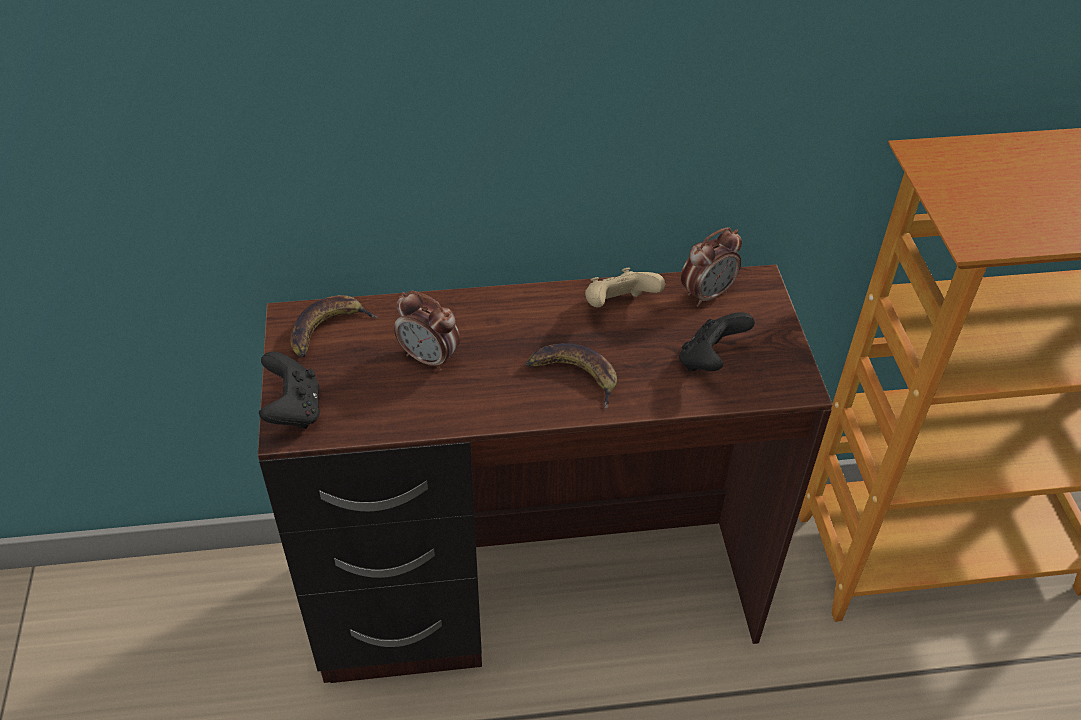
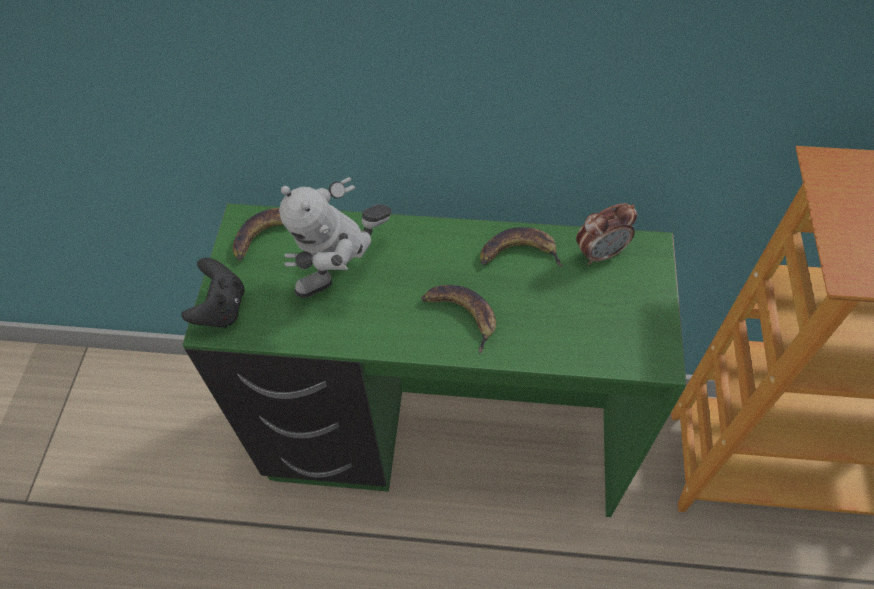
camera: 15 degrees right, 10 degrees up
(429, 358) = (343, 277): alarm clock -> toy robot
(537, 599) = (443, 444): brown desk -> green desk
(618, 307) = (518, 253): beige game controller -> banana
(710, 360) = (585, 321): black game controller -> none

